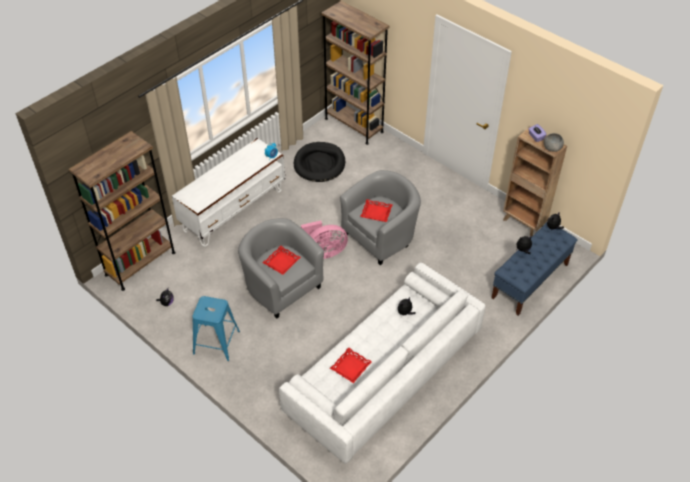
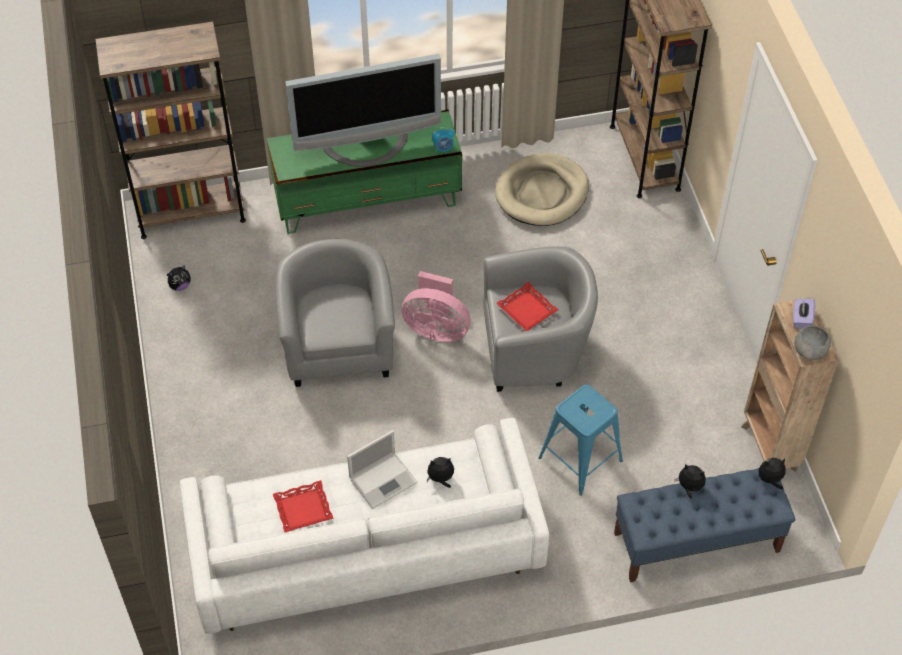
camera: 35 degrees right, 5 degrees up
(216, 342) = (196, 375): blue stool -> blue stool (581, 459)
(229, 173) = (366, 143): none -> television
(234, 210) = (368, 201): white tv stand -> green tv stand
(281, 262) = (337, 310): red tray -> none
(319, 164) = (542, 193): black dog bed -> beige dog bed
(378, 329) = (384, 479): none -> laptop

